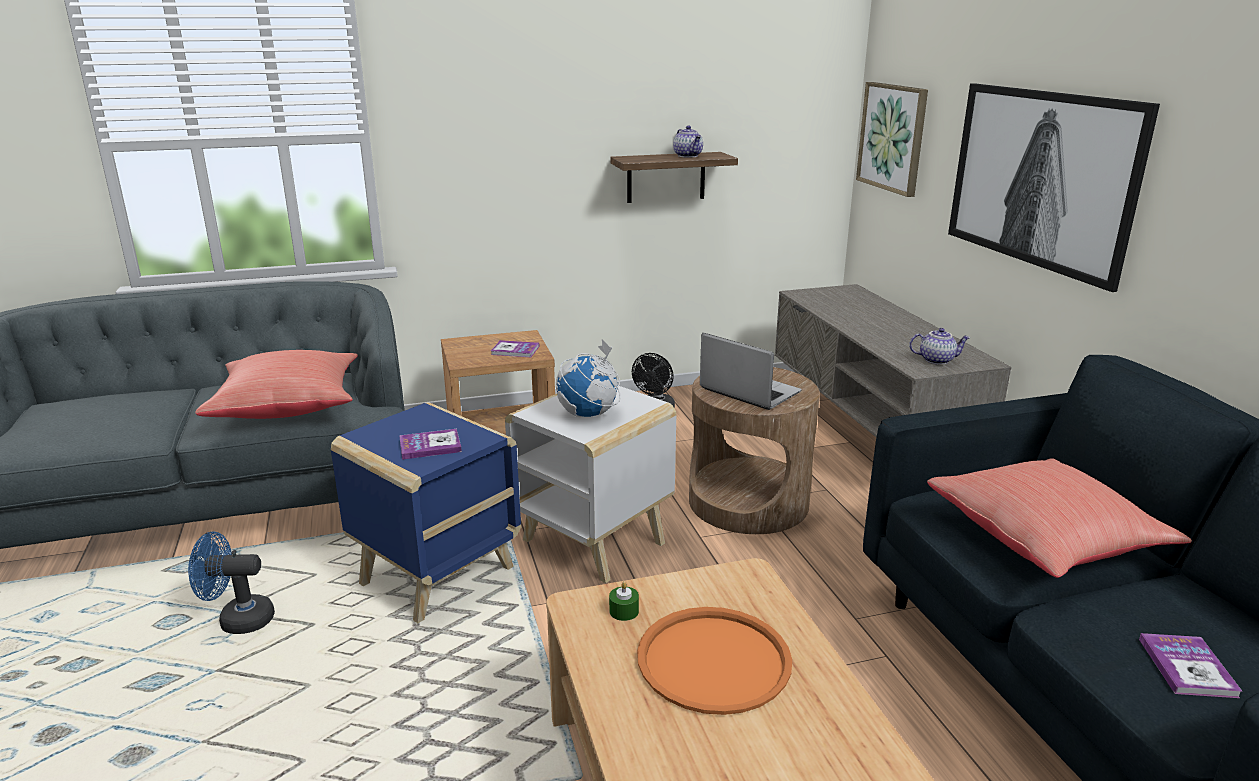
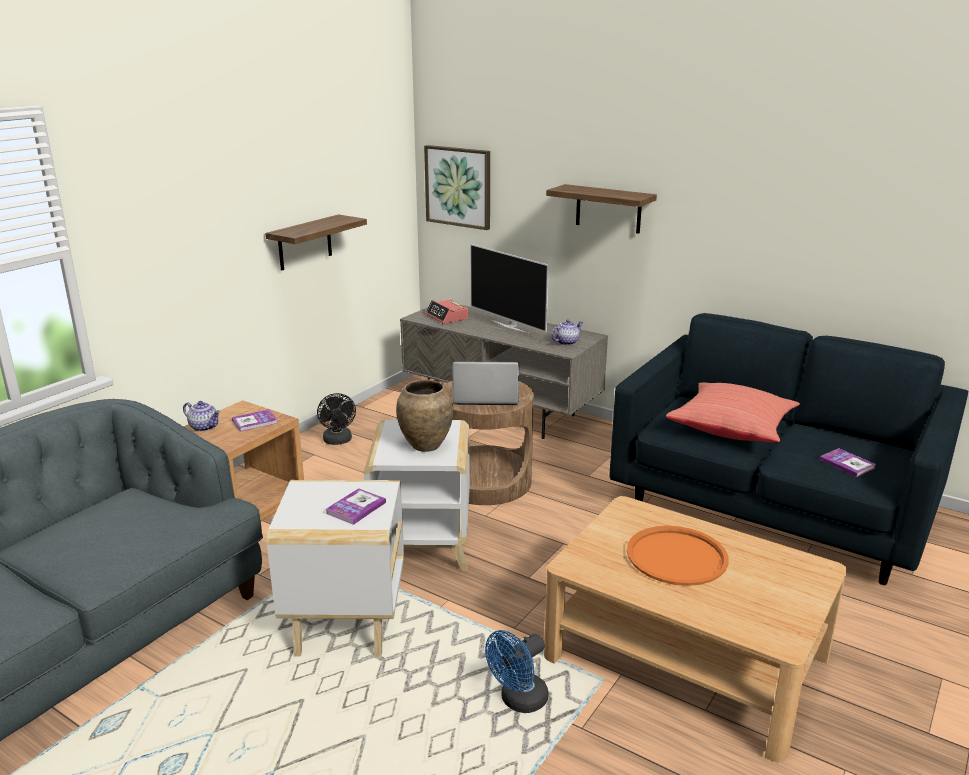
camera: 40 degrees left, 0 degrees up
(238, 620) = (230, 732): blue fan -> blue fan (518, 701)
(288, 407) = (145, 532): red pillow -> none
(436, 578) = (346, 623): blue side table -> white side table
(588, 414) = (425, 446): globe -> brown vase
(624, 611) = (599, 556): green candle -> none
(688, 156) = (326, 222): teapot -> teapot (204, 427)
(833, 300) = (447, 317): none -> alarm clock
(892, 327) = (510, 326): none -> television
(1042, 178) = (608, 209): picture -> shelf

